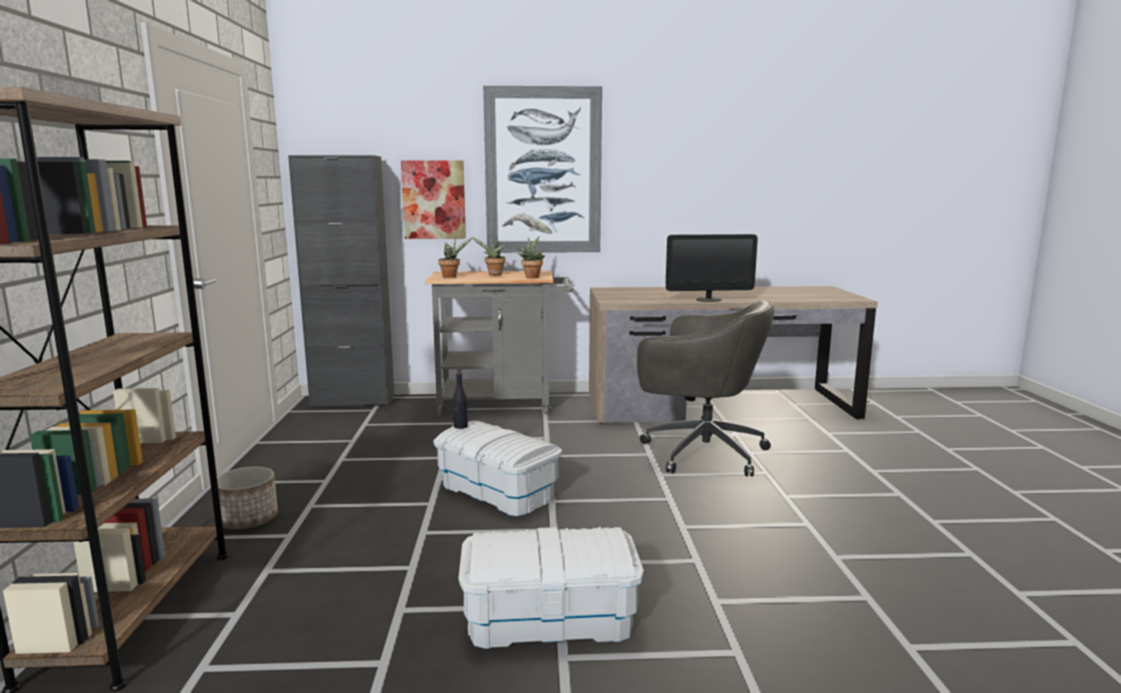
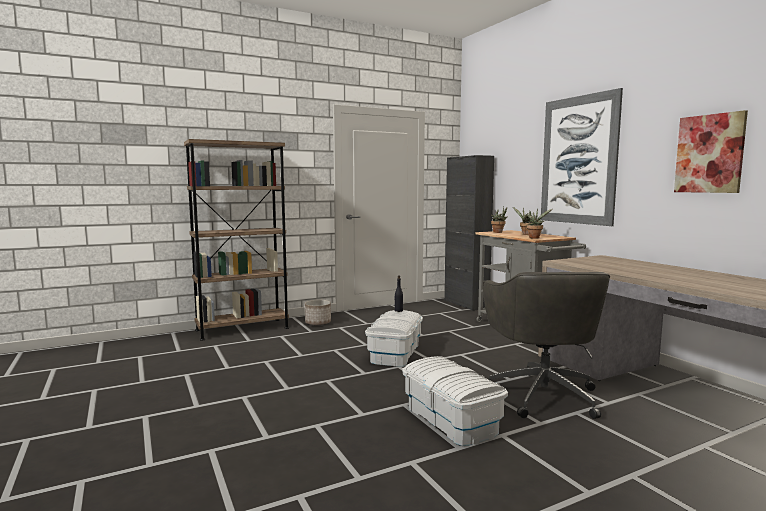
camera: 65 degrees right, 5 degrees down
(434, 199) = (517, 182): picture -> picture (709, 154)
(550, 619) = (274, 388): white storage box -> white storage box (451, 420)
(708, 299) = (633, 273): monitor -> none

